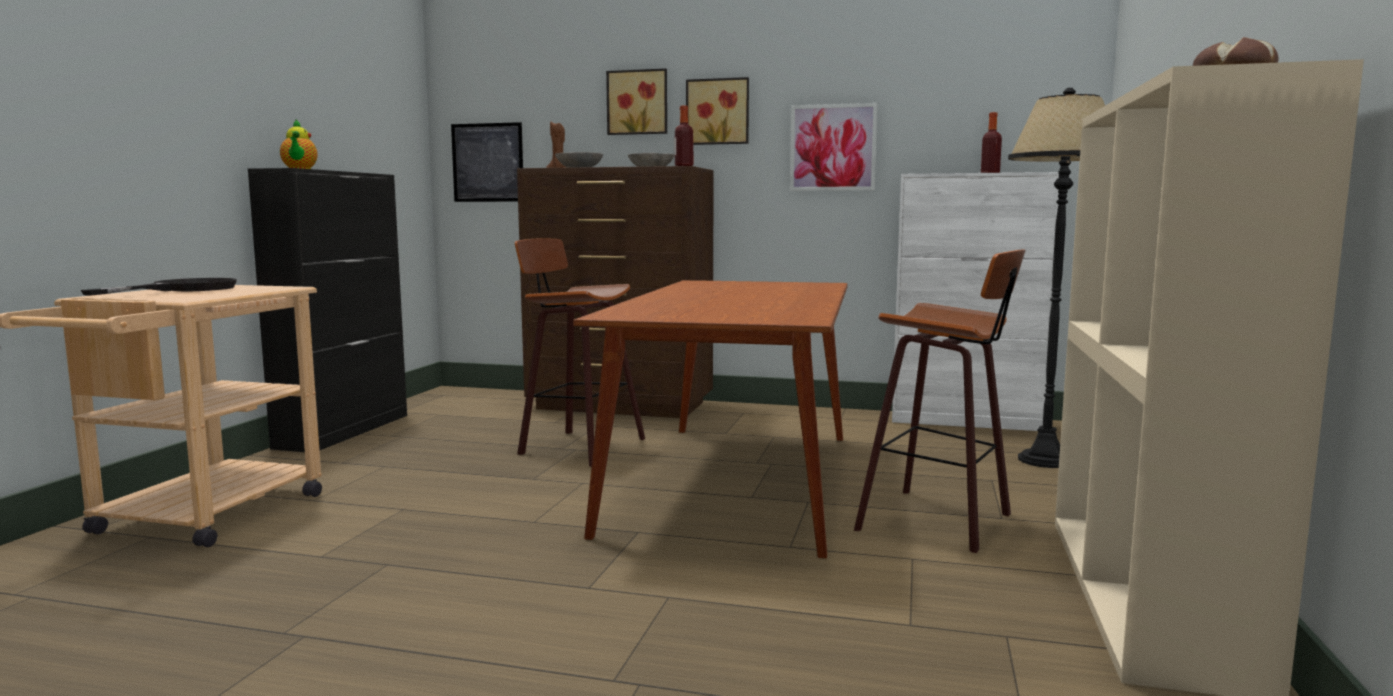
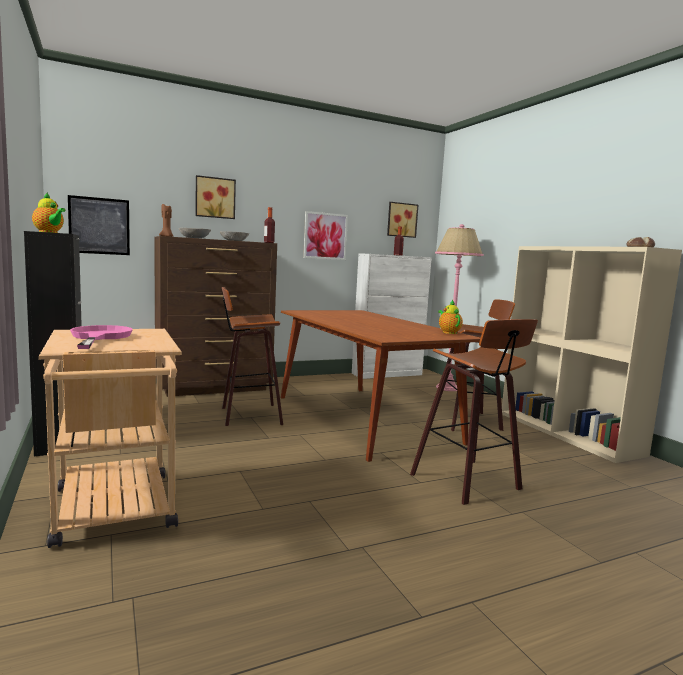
camera: 40 degrees left, 0 degrees up
(182, 289) = (99, 337): black frying pan -> pink frying pan
(668, 612) = (469, 482): none -> stool
(718, 112) = (264, 209): picture -> picture (401, 220)
(806, 314) = (448, 332): none -> teapot
(1044, 460) = (447, 388): black floor lamp -> pink floor lamp

